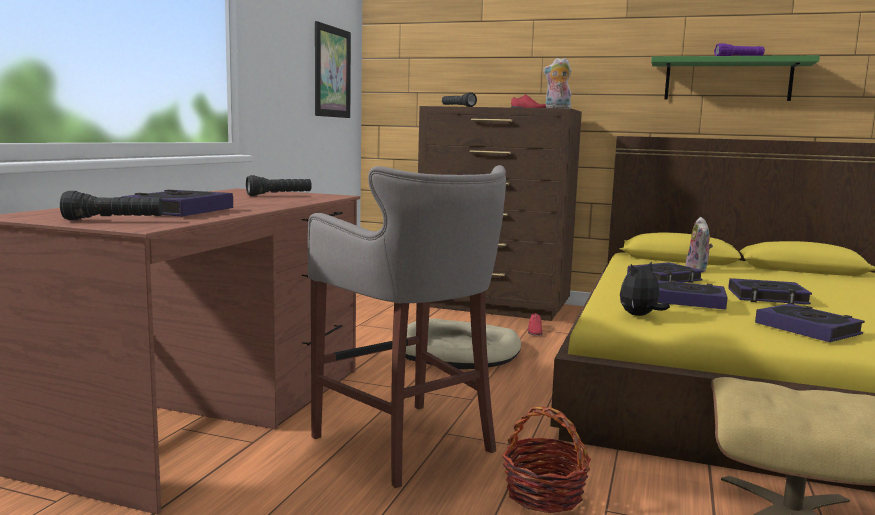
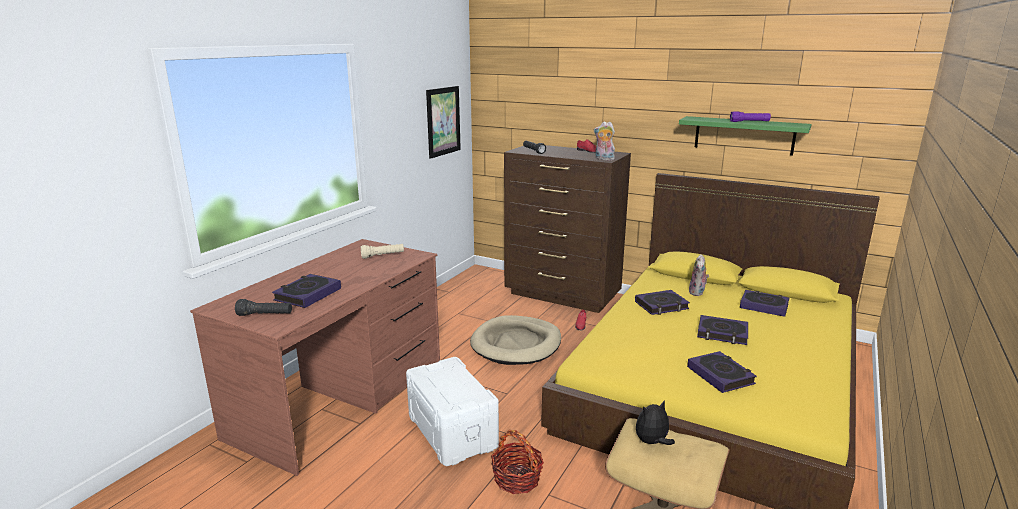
camera: 10 degrees right, 10 degrees up
(279, 195) = (383, 256): black flashlight -> beige flashlight
(408, 444) = (451, 431): grey stool -> white storage box
(640, 316) = (609, 356): plush toy -> plush toy (652, 442)
(687, 300) = (655, 338): book -> book (764, 306)

